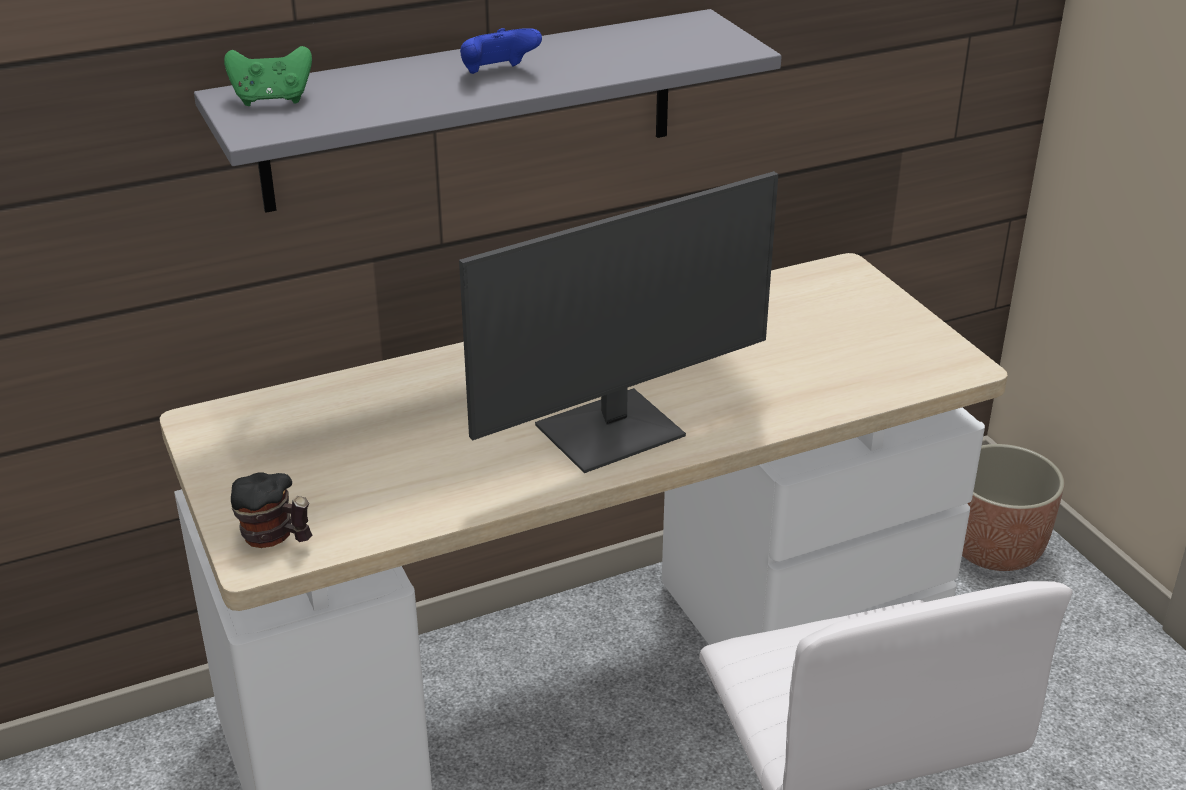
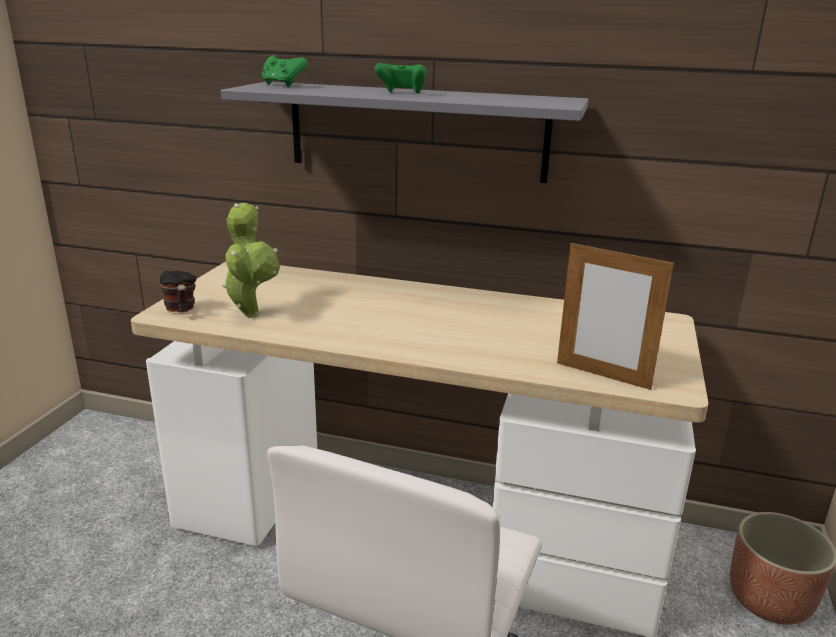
camera: 40 degrees right, 10 degrees down
(379, 491) = (251, 312): none -> potted plant
(498, 74) = (402, 93): blue game controller -> green game controller
(613, 432) = (397, 334): monitor -> none
(885, 382) = (602, 375): none -> picture frame

